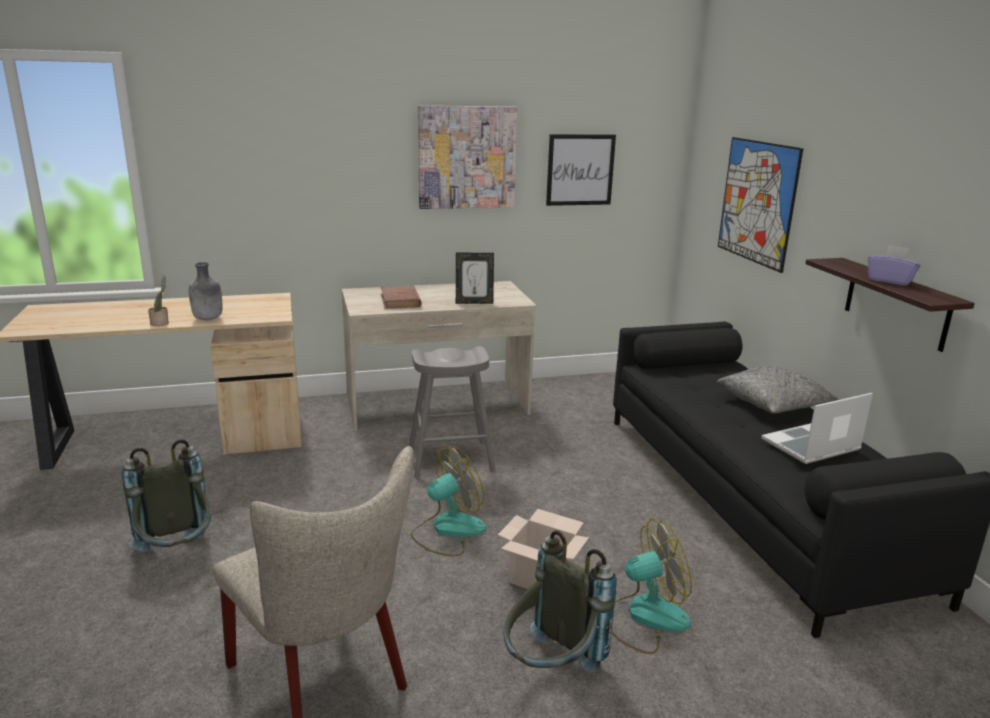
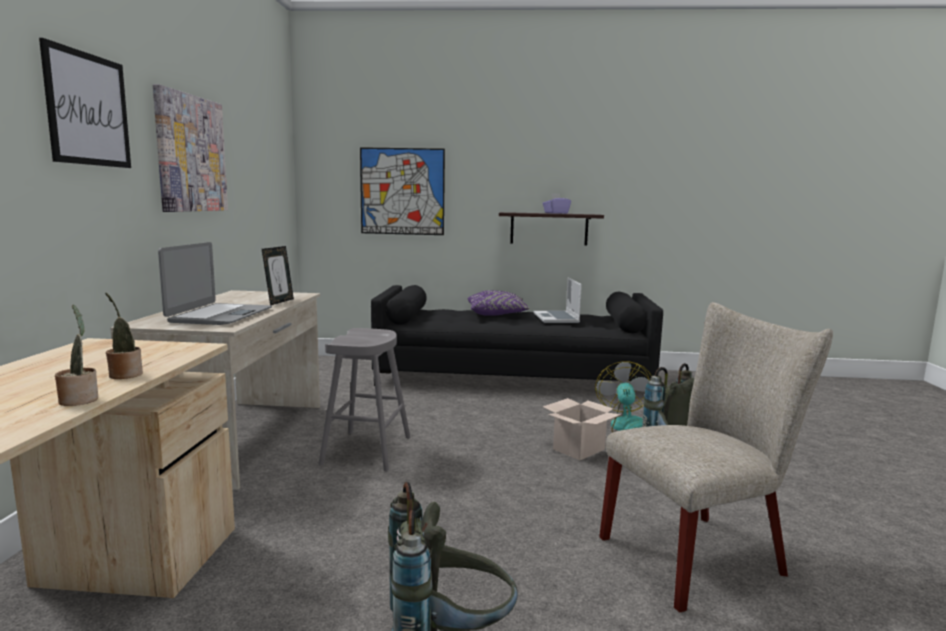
camera: 70 degrees left, 10 degrees down
(208, 319) = (124, 374): grey bottle -> potted plant
(400, 300) = (220, 315): brown book -> laptop
(448, 530) = (494, 471): fan -> none
(580, 170) = (253, 175): picture -> picture (88, 109)
(774, 405) = (497, 314): grey pillow -> purple pillow

